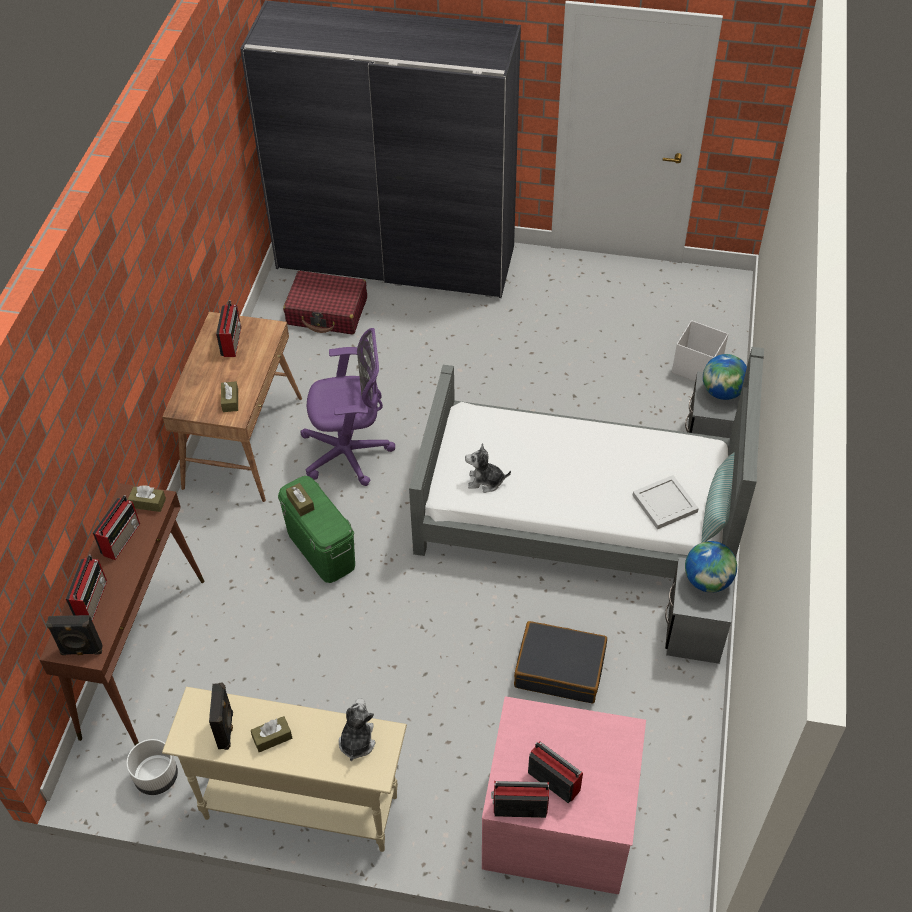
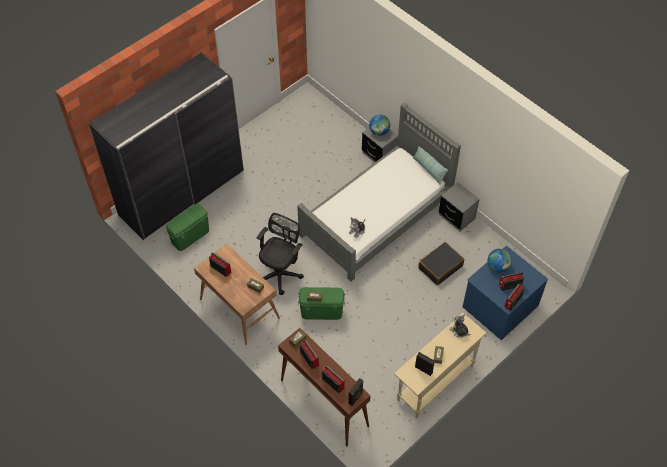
camera: 55 degrees left, 5 degrees up
(157, 777) = (385, 426): white planter -> none
(327, 312) = (190, 236): red suitcase -> green storage box
(350, 453) = (280, 273): purple office chair -> black office chair
(559, 820) = (499, 305): pink dresser -> blue dresser
(665, 503) = (414, 183): white tray -> none
(696, 367) = (339, 133): white storage box -> none
(707, 581) = (457, 194): globe -> globe (497, 266)

